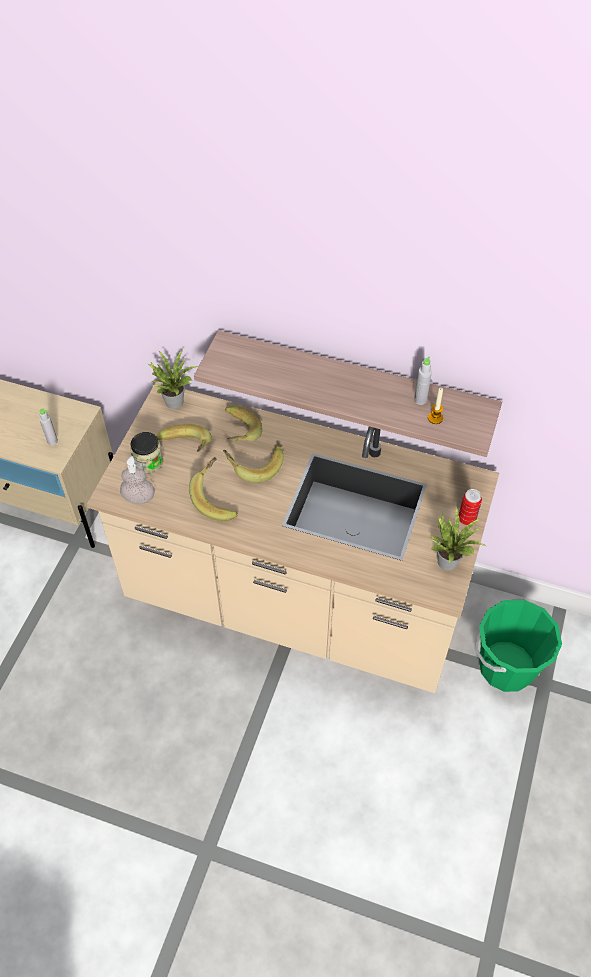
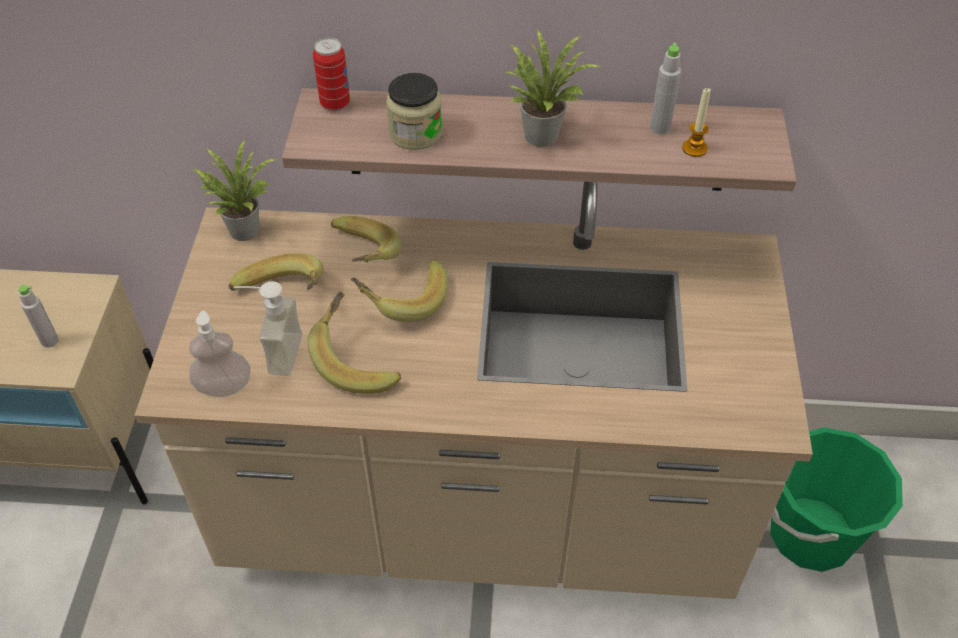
camera: 15 degrees left, 5 degrees down
(148, 462) = (225, 327): jar -> jar (415, 133)
(171, 483) = (274, 353): none -> soap dispenser
(448, 559) = (757, 374): potted plant -> potted plant (541, 132)
(466, 519) = (758, 309): can -> can (335, 104)

